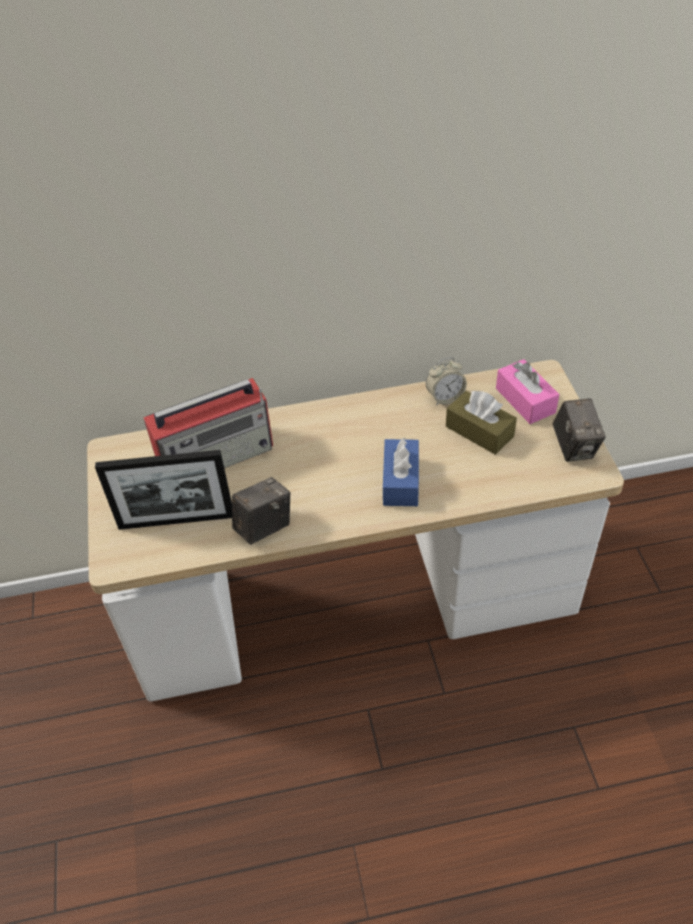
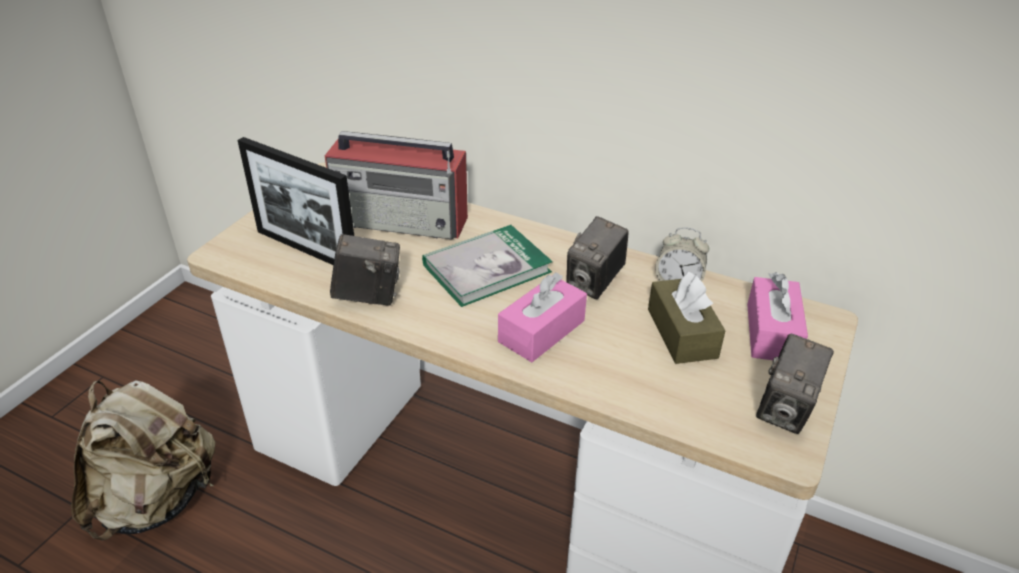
camera: 35 degrees right, 10 degrees down
(112, 789) = (157, 500): none -> beige backpack
(318, 457) = (487, 268): none -> book
(396, 426) = (594, 283): none -> camera
(401, 481) = (541, 331): blue tissue box -> pink tissue box

